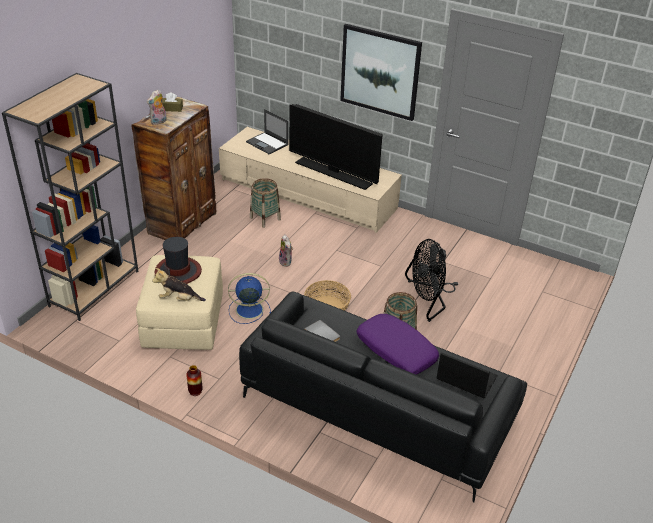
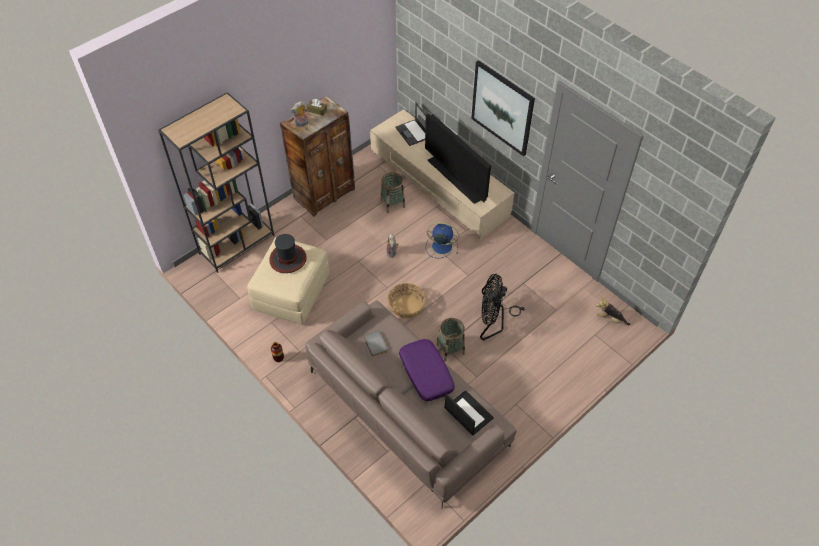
camera: 20 degrees right, 15 degrees up
(179, 299) = (279, 285): plush toy -> plush toy (610, 319)
(248, 310) = (344, 293): blue fan -> blue fan (441, 246)
(377, 409) = (405, 410): black sofa -> beige sofa

